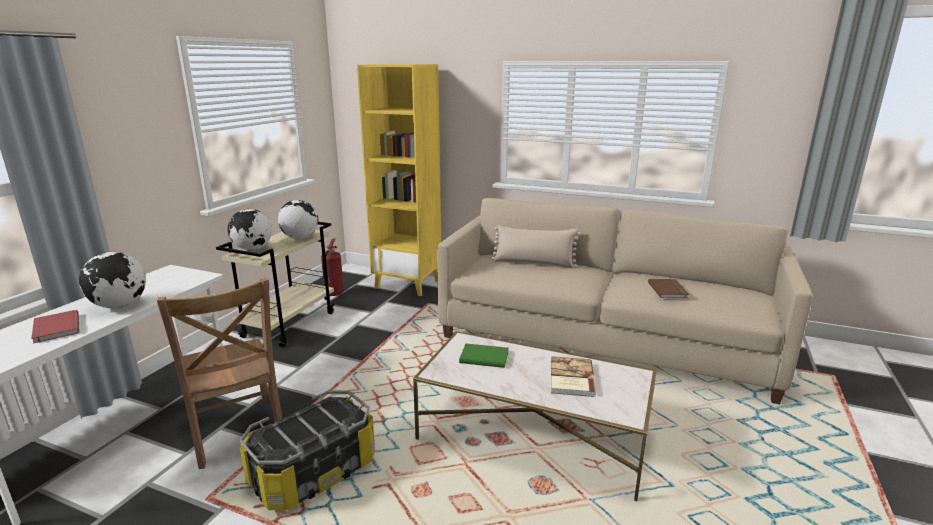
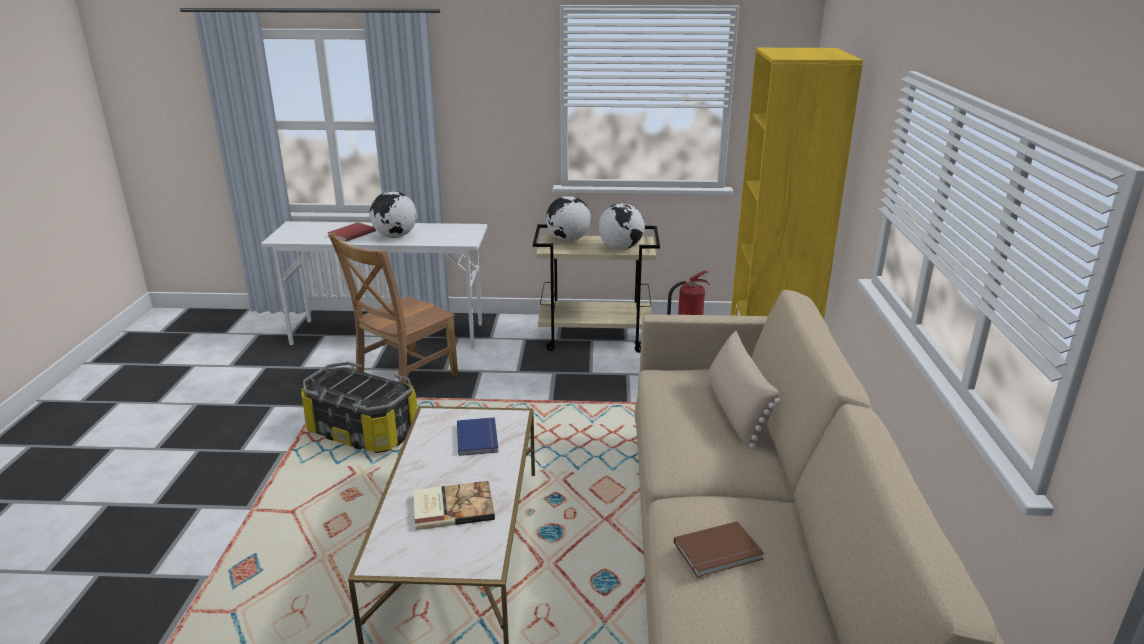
camera: 70 degrees right, 5 degrees up
(484, 356) = (479, 438): green book -> blue book

